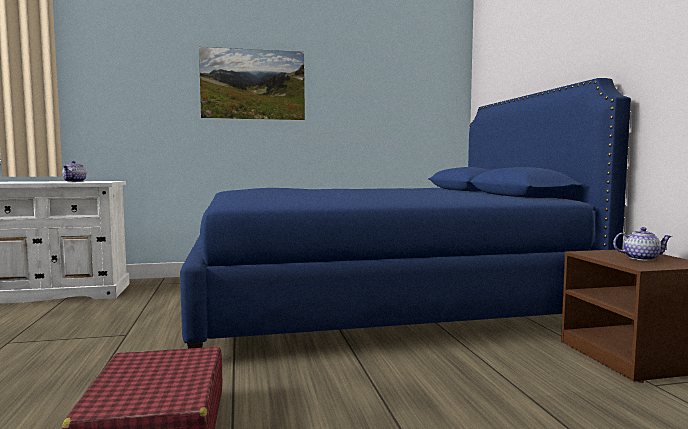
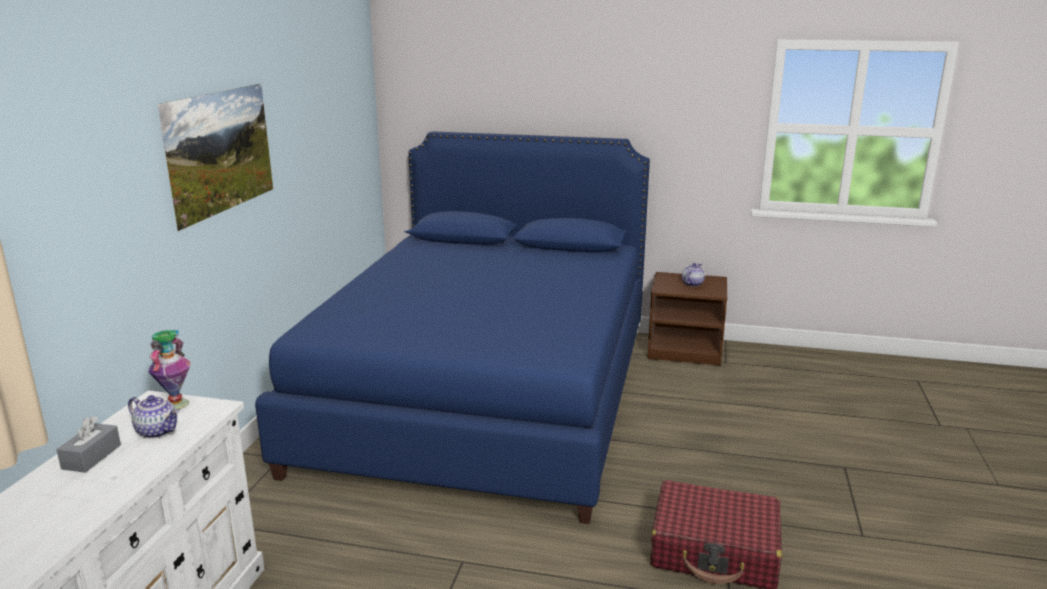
camera: 65 degrees left, 15 degrees up
(49, 181) = (91, 457): none -> grey tissue box
(108, 181) = (175, 404): none -> vase

